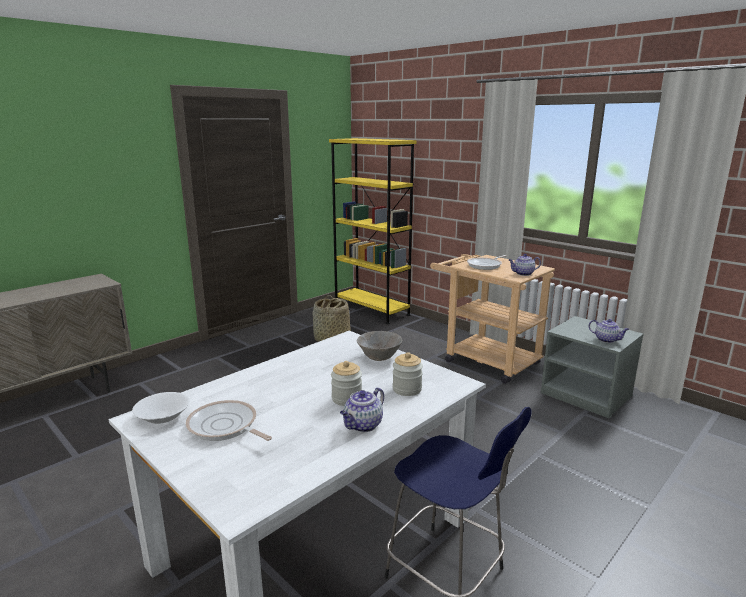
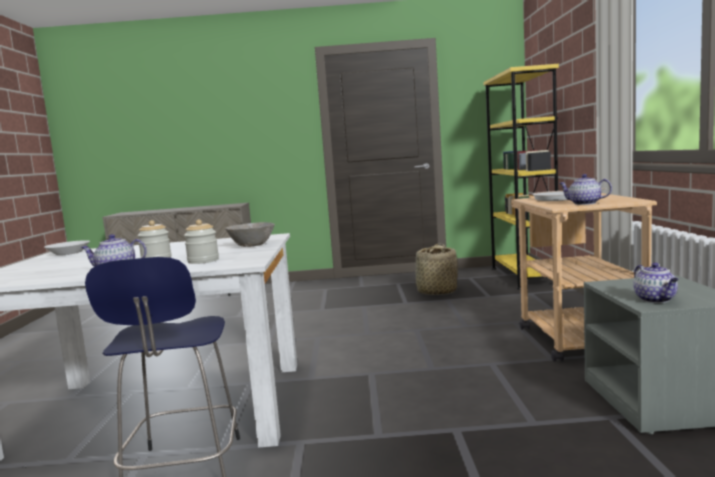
camera: 45 degrees right, 10 degrees down
(225, 427) = (69, 260): frying pan -> none

